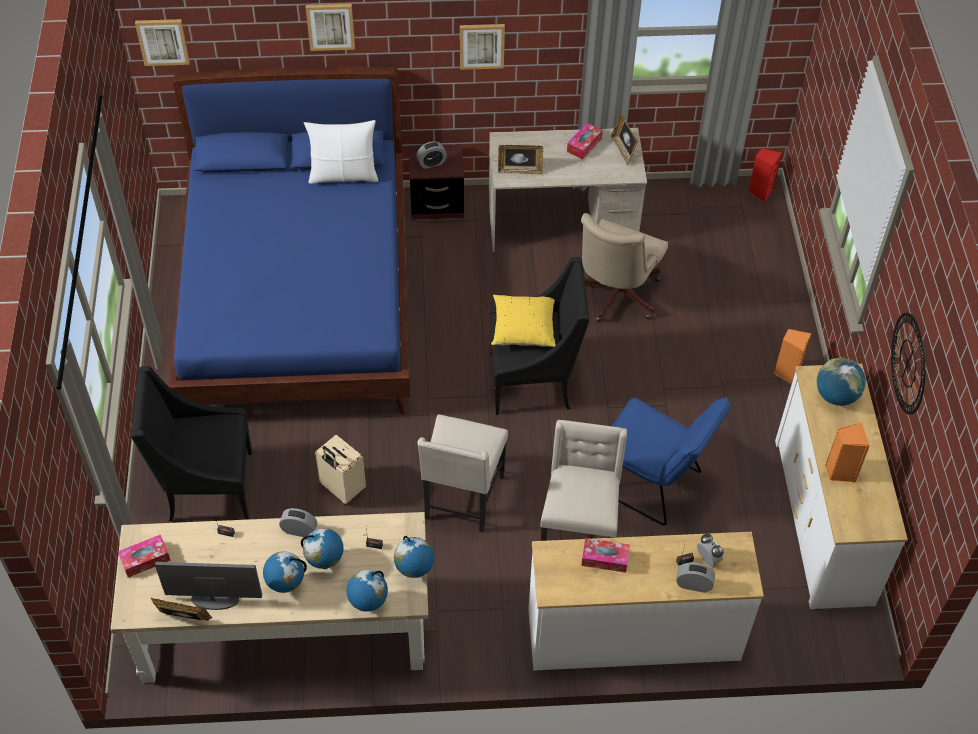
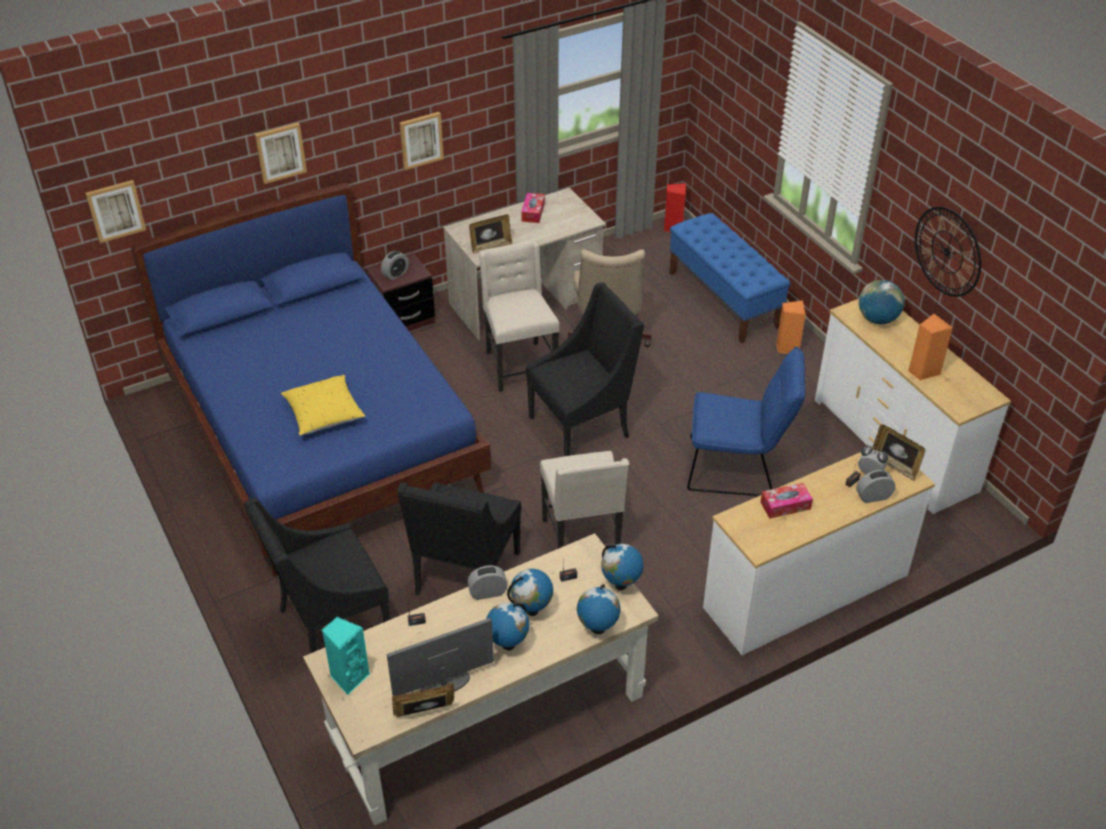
camera: 25 degrees left, 10 degrees down
(145, 559) = (349, 677): tissue box -> turquoise speaker
(341, 489) = (465, 575): beige suitcase -> black armchair
(343, 175) = (329, 298): white pillow -> none
(523, 329) = (568, 371): yellow pillow -> yellow pillow (324, 415)
(578, 535) = (704, 532): beige chair -> beige chair (519, 365)
(623, 150) = (569, 206): picture frame -> picture frame (894, 465)
(757, 294) = (724, 300): none -> blue bench

